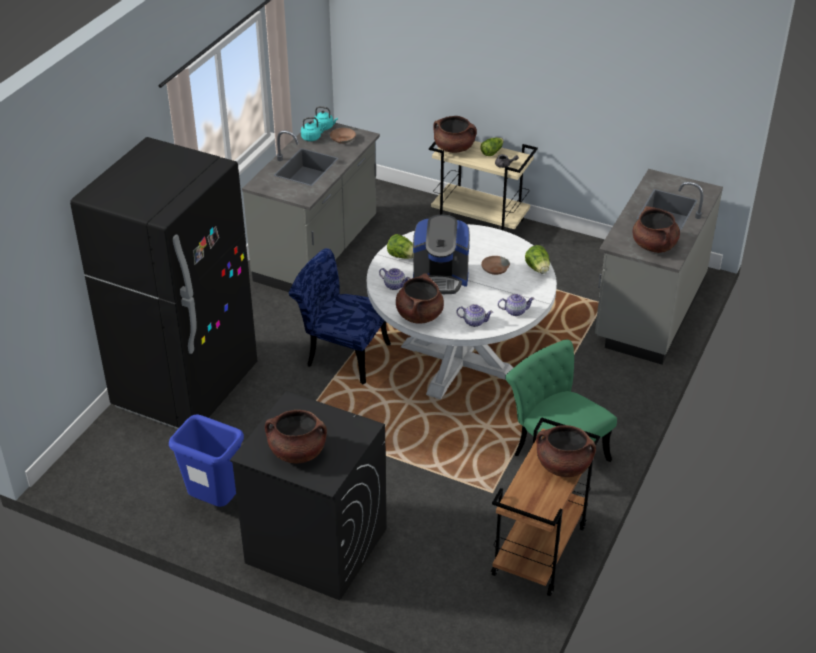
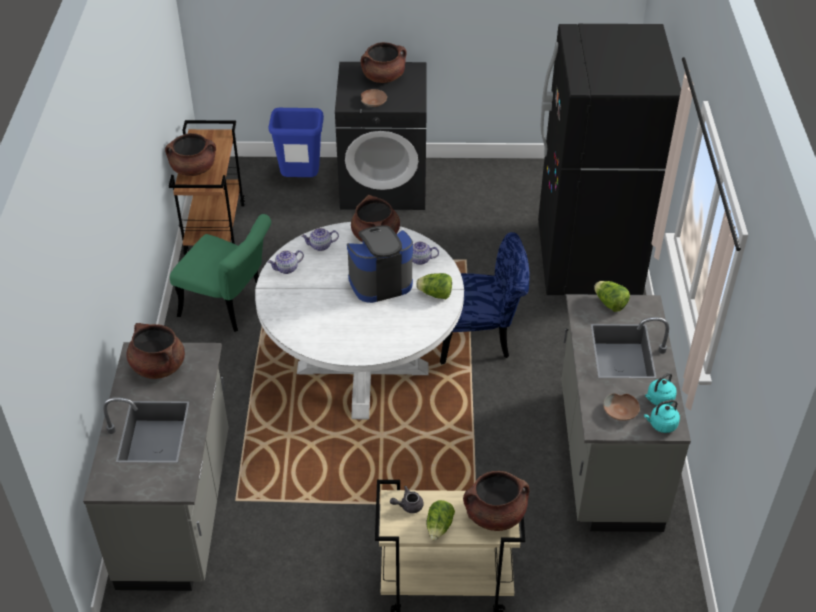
camera: 155 degrees right, 5 degrees up
(215, 503) = (479, 188): blue trash can -> blue trash can (300, 180)
(494, 269) = (330, 309): brown bowl -> brown bowl (373, 102)
(538, 269) = (285, 325): lettuce -> lettuce (610, 304)

